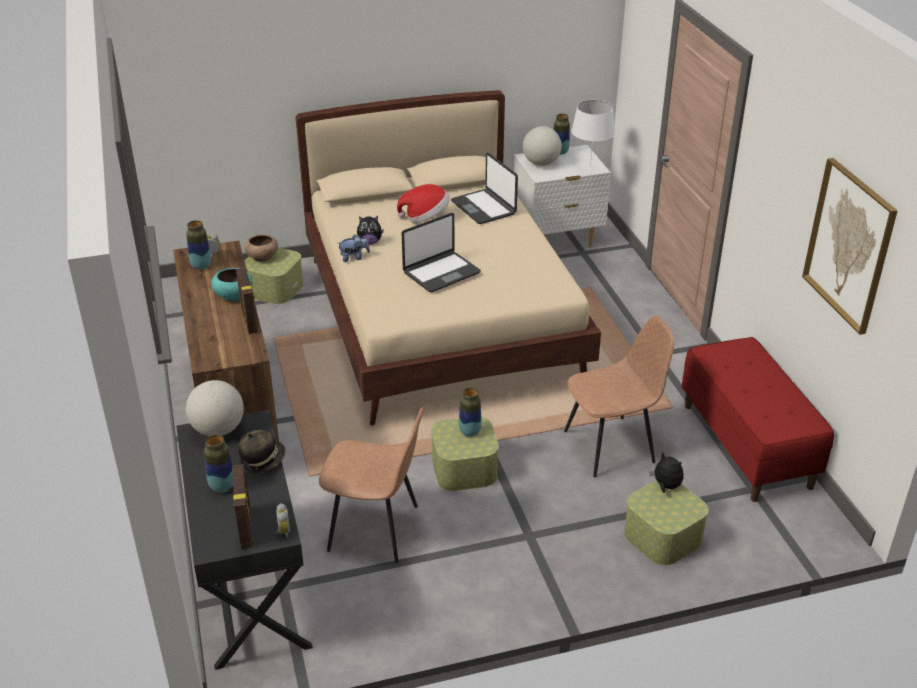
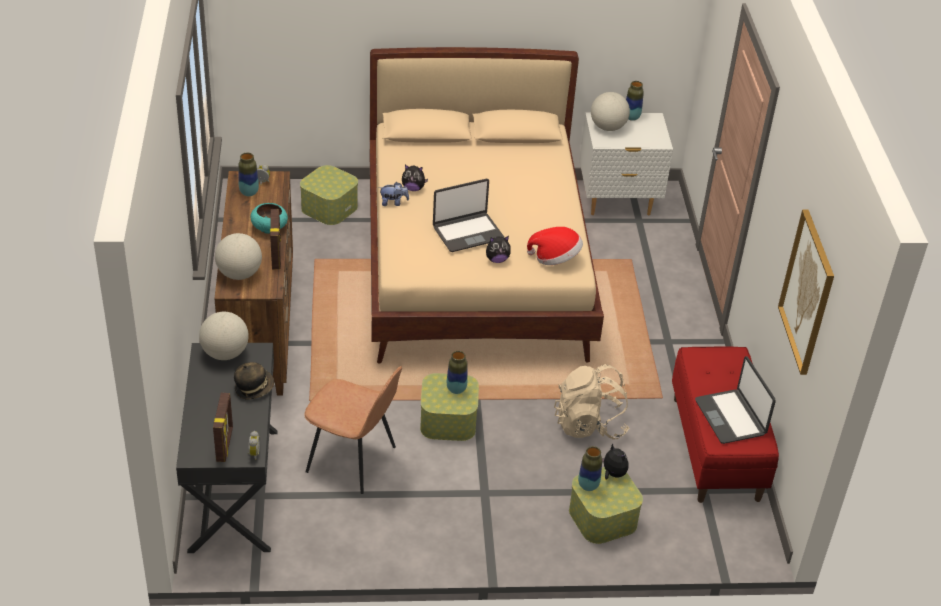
camera: 10 degrees right, 5 degrees up
(213, 345) = (239, 274): none -> globe
(222, 487) = (215, 405): vase -> vase (588, 486)
(262, 256) = (321, 176): brown bowl -> none
(426, 217) = (474, 170): hat -> hat (555, 258)
(480, 292) = (497, 260): none -> plush toy
(484, 207) = (533, 168): laptop -> laptop (731, 417)
(590, 167) = (655, 140): white table lamp -> none
(611, 446) = (589, 424): brown chair -> beige backpack

